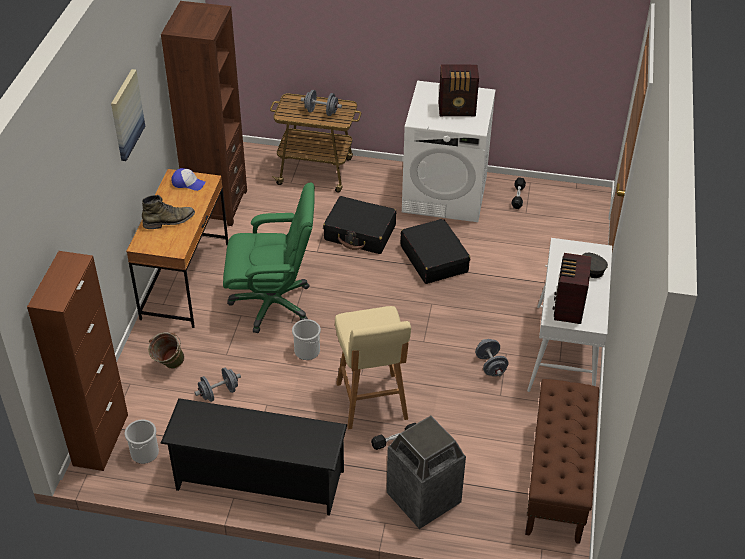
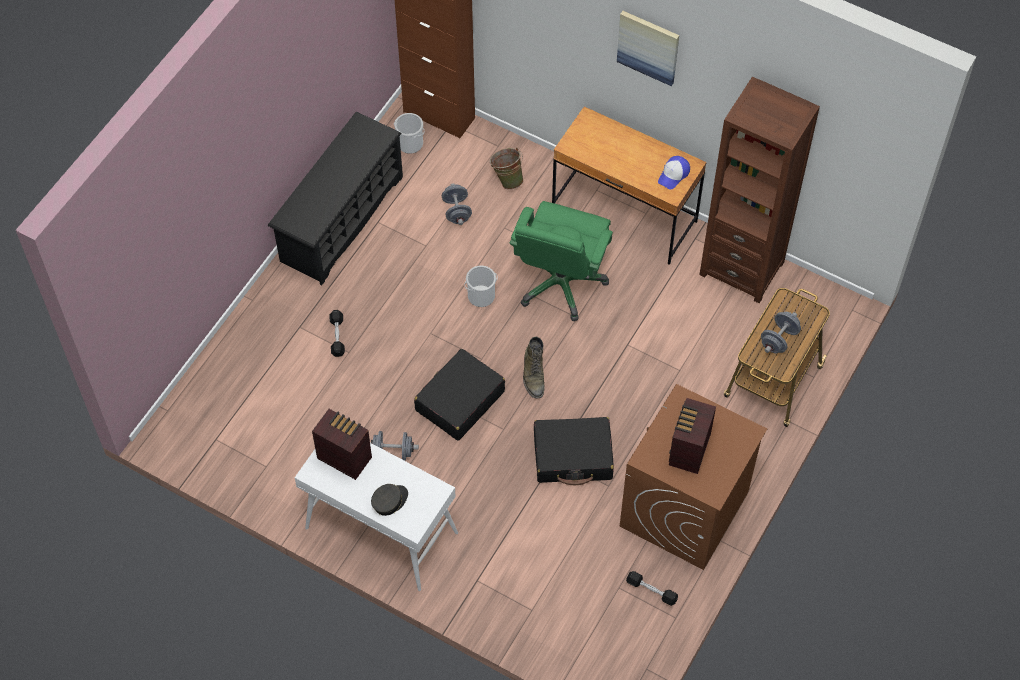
camera: 110 degrees right, 15 degrees up
(169, 221) = (616, 148): green boot -> green boot (533, 375)
(360, 233) = (643, 396): black suitcase -> black suitcase (459, 401)
(372, 403) = (390, 331): beige stool -> none
(423, 499) = (262, 337): trash can -> none
(445, 194) = (684, 509): white washing machine -> brown washing machine
(557, 479) = (230, 454): brown bench -> none

